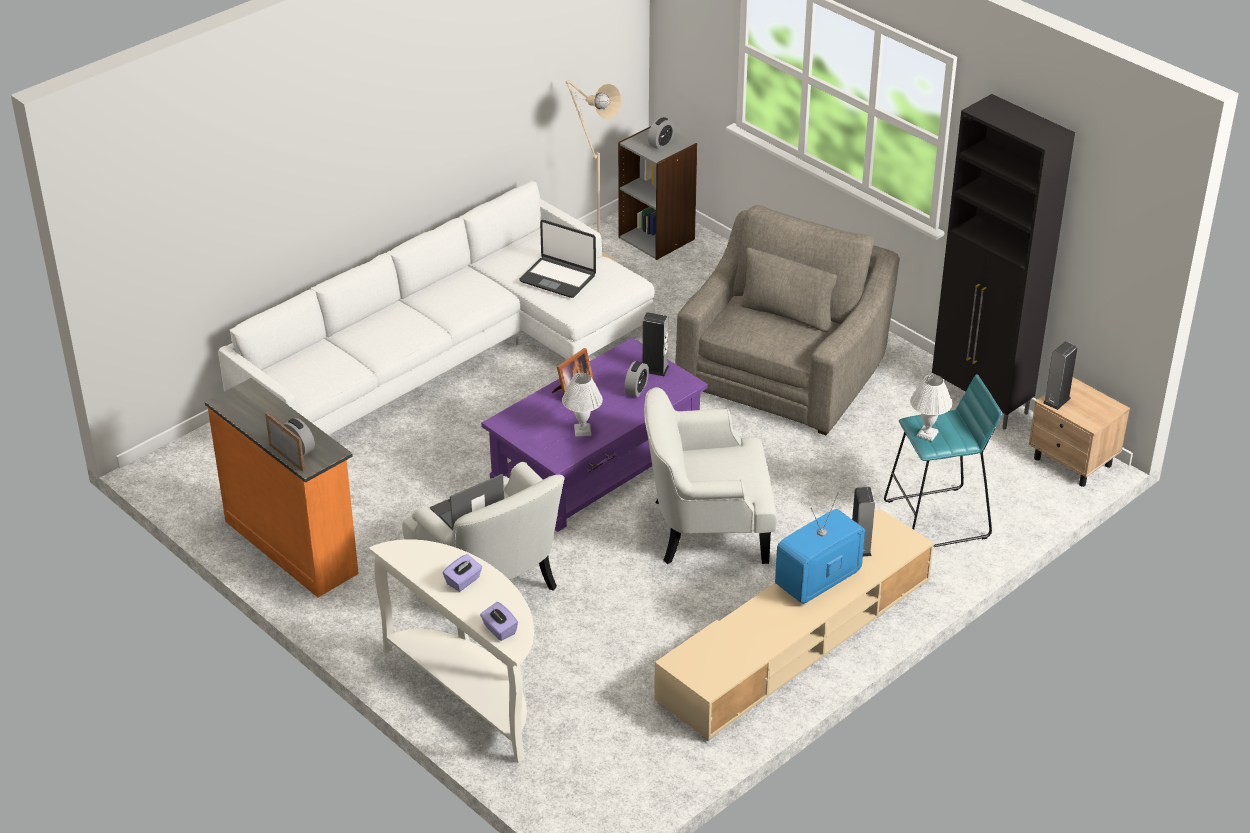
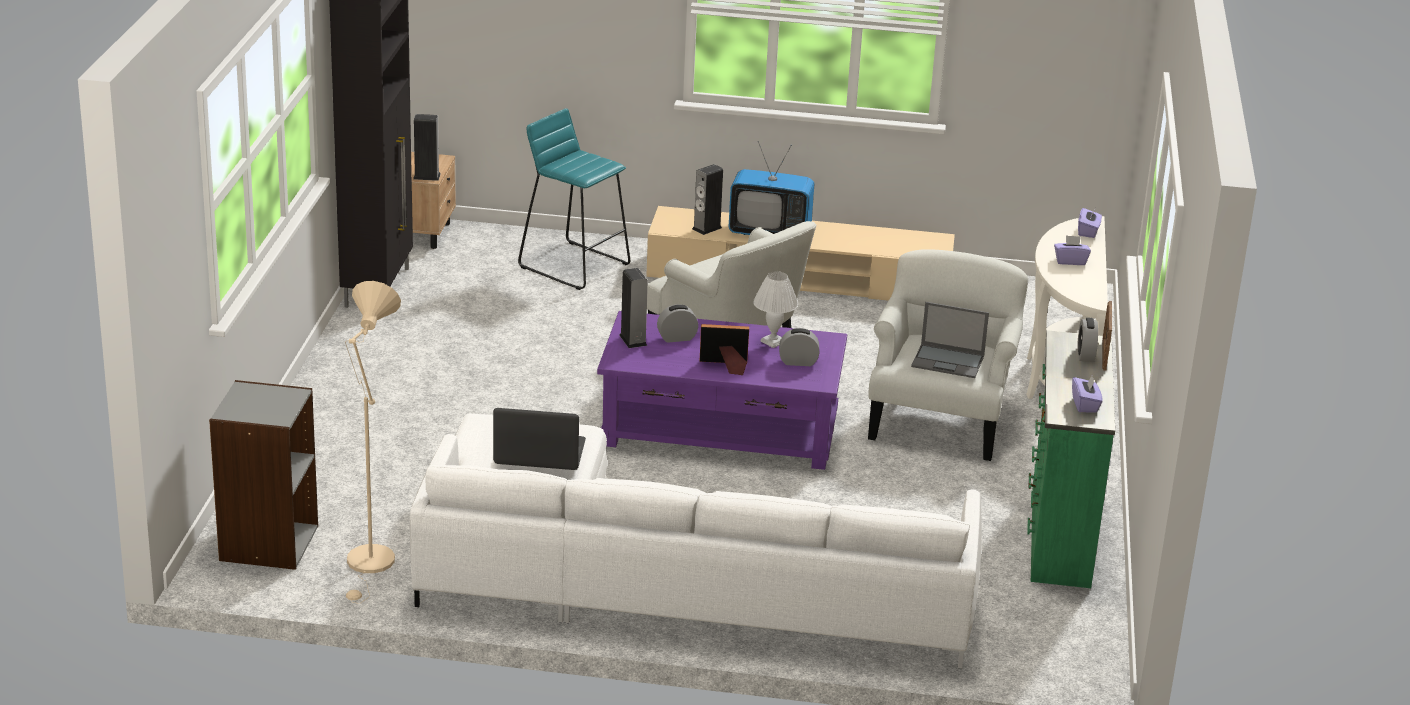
camera: 130 degrees left, 10 degrees down
(245, 407) = (1085, 405): none -> purple tissue box
(292, 545) = (1057, 535): orange dresser -> green dresser
(558, 278) = (539, 454): laptop -> laptop turned 75 degrees counterclockwise
(661, 143) = (262, 400): alarm clock -> alarm clock (798, 362)
(783, 373) = (451, 386): grey armchair -> none
(926, 434) = (594, 167): white table lamp -> none

